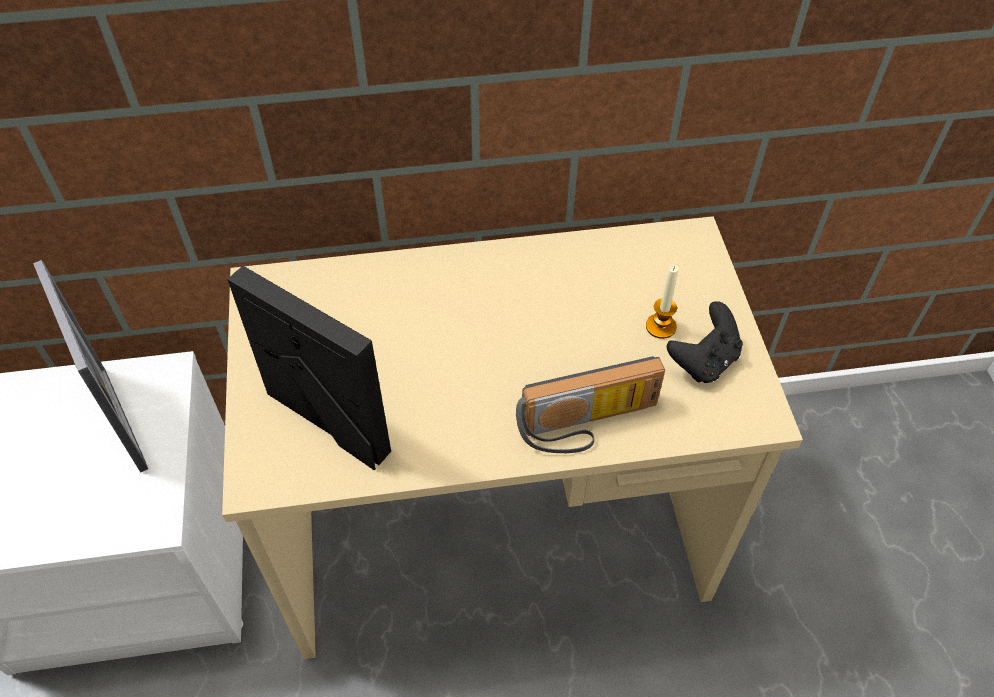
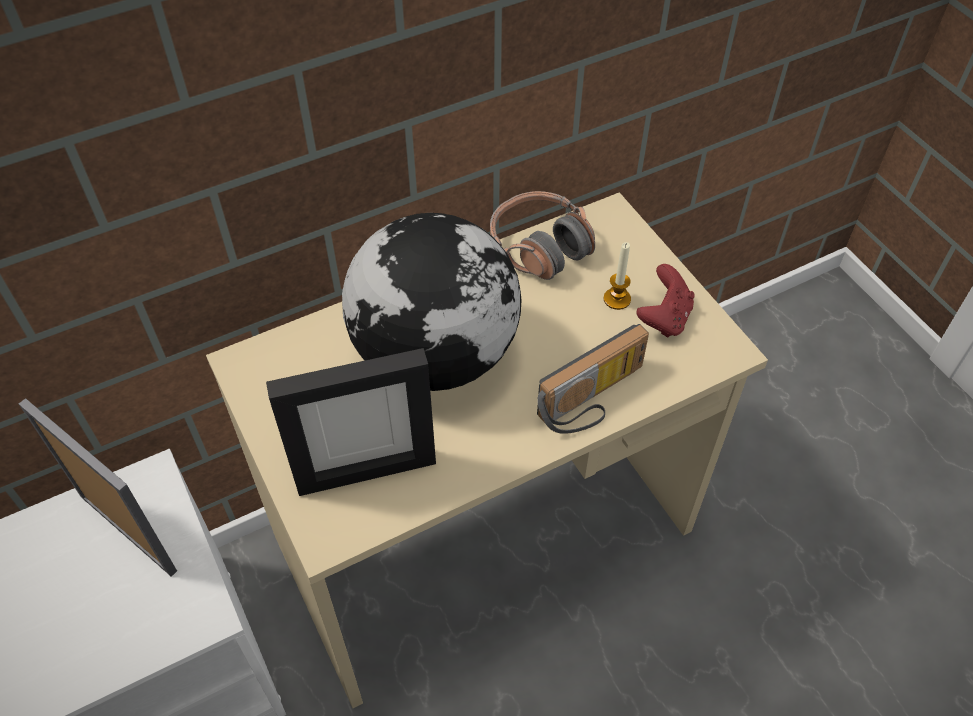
camera: 20 degrees left, 0 degrees up
(325, 424) = (366, 469): picture frame -> picture frame turned 150 degrees clockwise
(448, 329) = (436, 353): none -> globe
(603, 250) = (540, 246): none -> headphones
(703, 361) = (664, 318): black game controller -> red game controller

